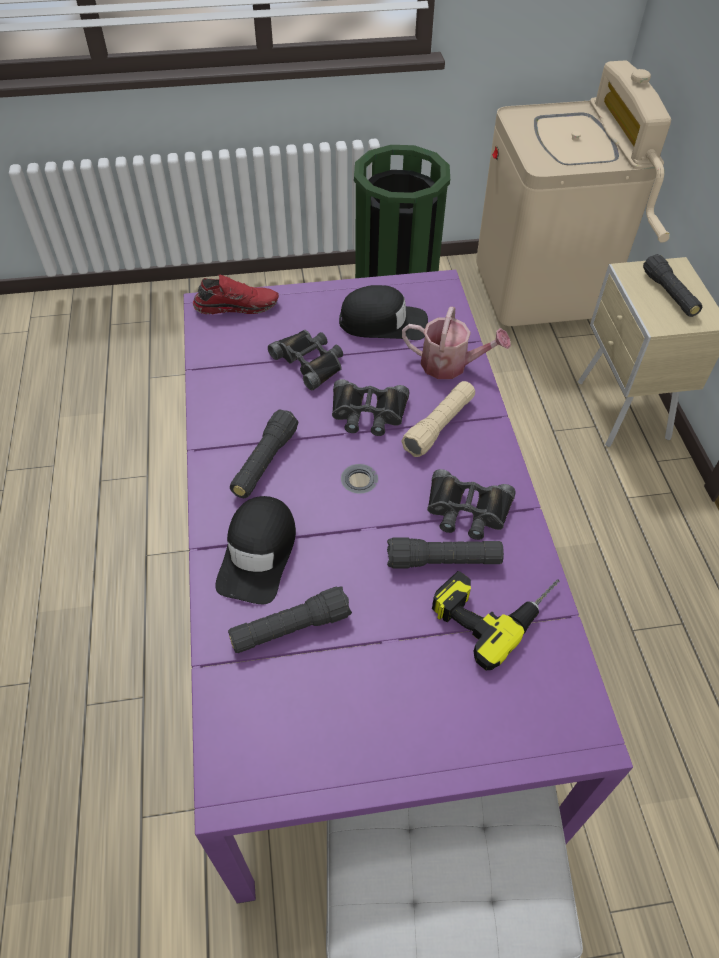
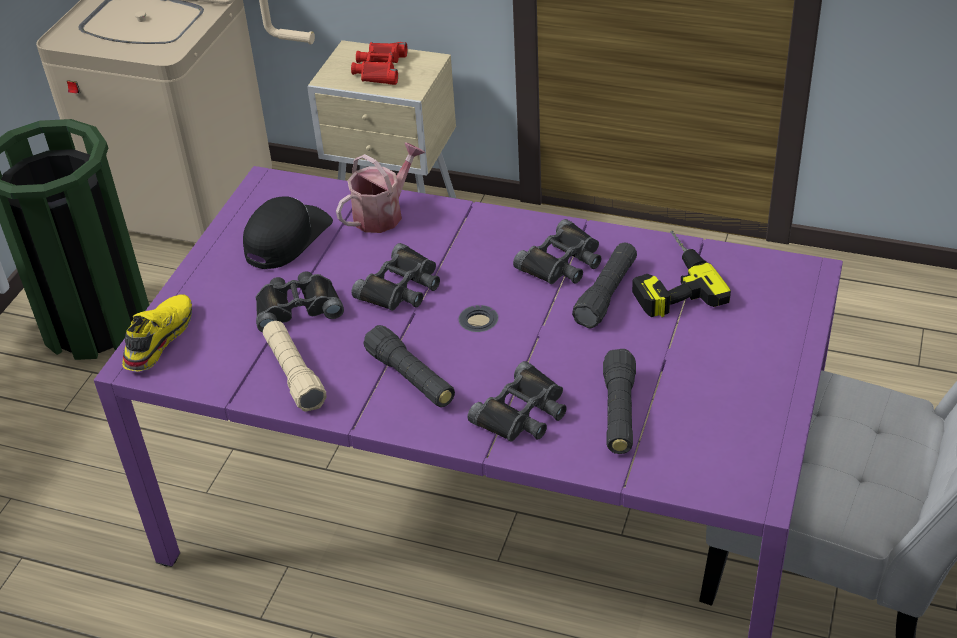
camera: 60 degrees left, 10 degrees down
(237, 305) = (157, 339): red shoe -> yellow shoe
(258, 554) = (523, 412): black cap -> black binoculars
(439, 426) = (453, 246): beige flashlight -> beige flashlight (294, 375)
(669, 294) = (379, 69): black flashlight -> red binoculars

